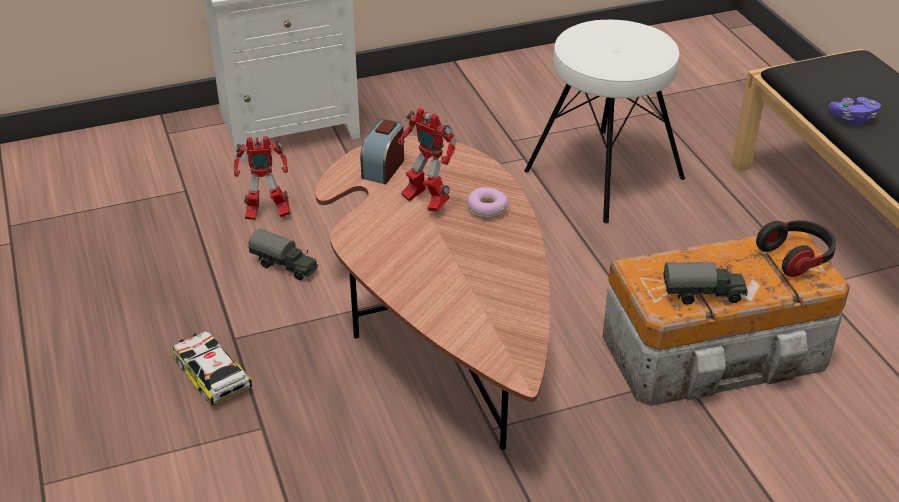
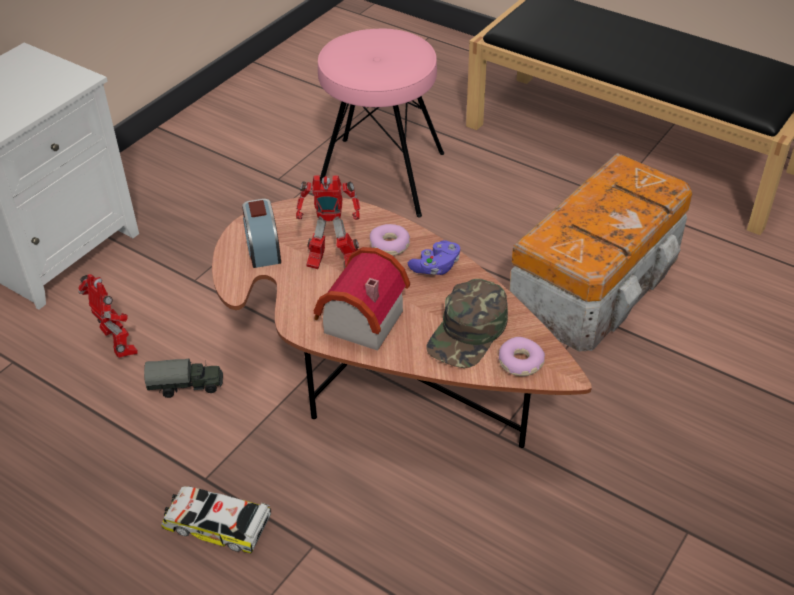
camera: 35 degrees left, 5 degrees up
(266, 214) = (119, 346): toy robot -> toy robot turned 90 degrees counterclockwise
(397, 254) = (357, 322): none -> toy house
(477, 304) = (468, 332): none -> green cap
(494, 347) = (520, 362): none -> donut
(603, 174) = (380, 176): white stool -> pink stool
(704, 295) = (608, 239): toy truck -> none
(796, 257) = (638, 178): headphones -> none
(852, 118) = (590, 50): purple game controller -> purple game controller (435, 267)

